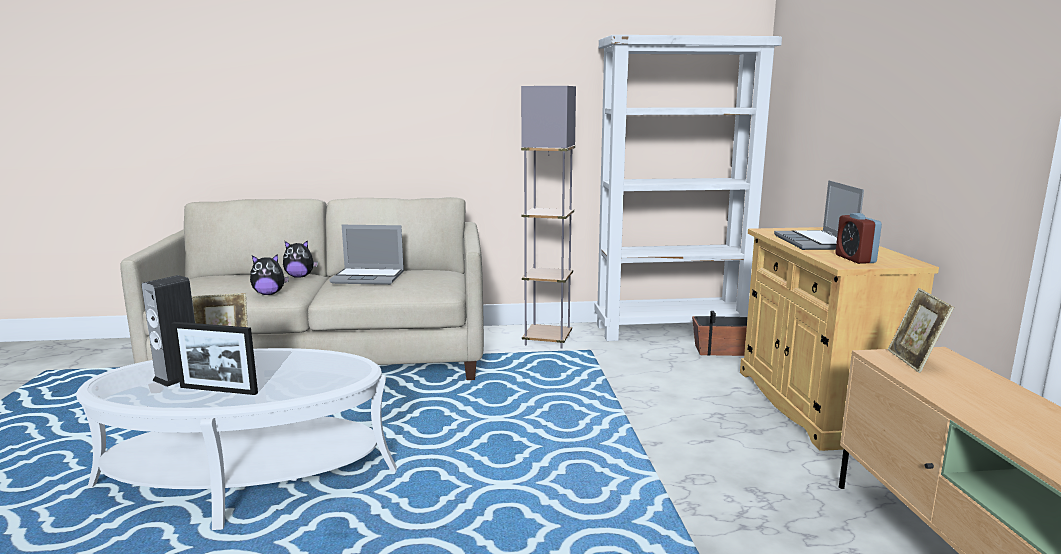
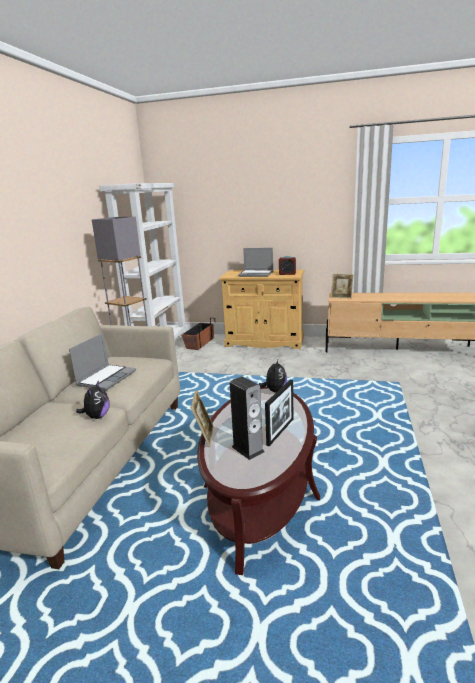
camera: 70 degrees left, 5 degrees up
(246, 478) = (260, 492): white coffee table -> brown coffee table
(300, 276) = (55, 406): plush toy -> plush toy (275, 391)

